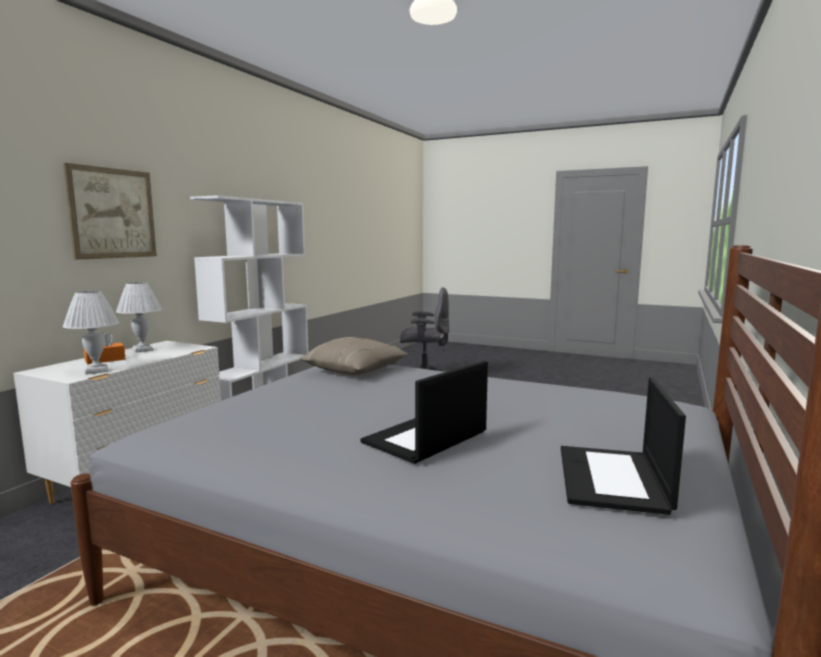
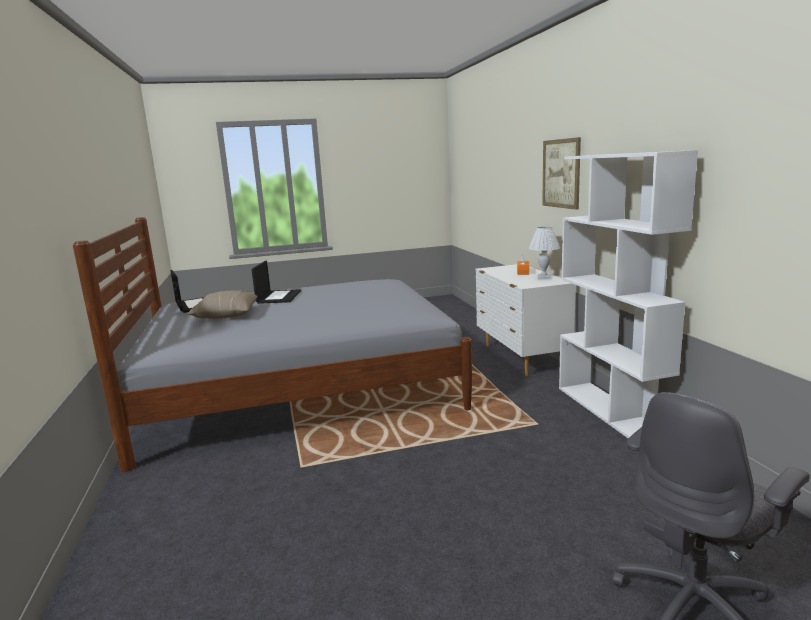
camera: 140 degrees right, 5 degrees up
(97, 371) = (495, 271): white table lamp -> none
(355, 371) = (388, 308): beige pillow -> beige pillow (225, 315)

